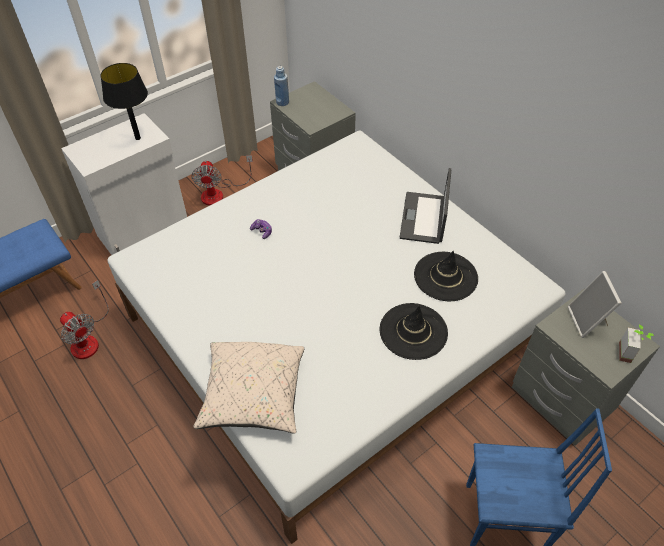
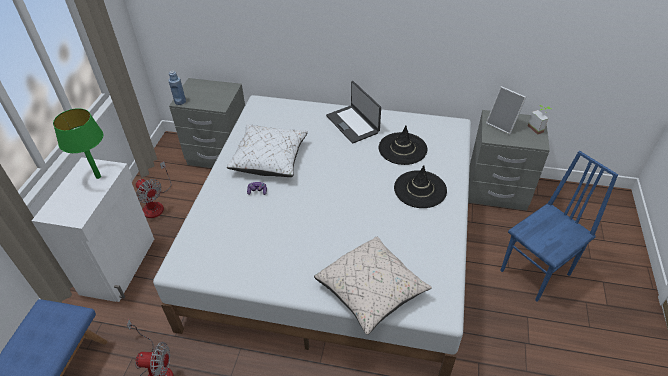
camera: 40 degrees left, 5 degrees down
(138, 138) = (98, 176): black table lamp -> green table lamp
(305, 206) = (269, 159): none -> white pillow

